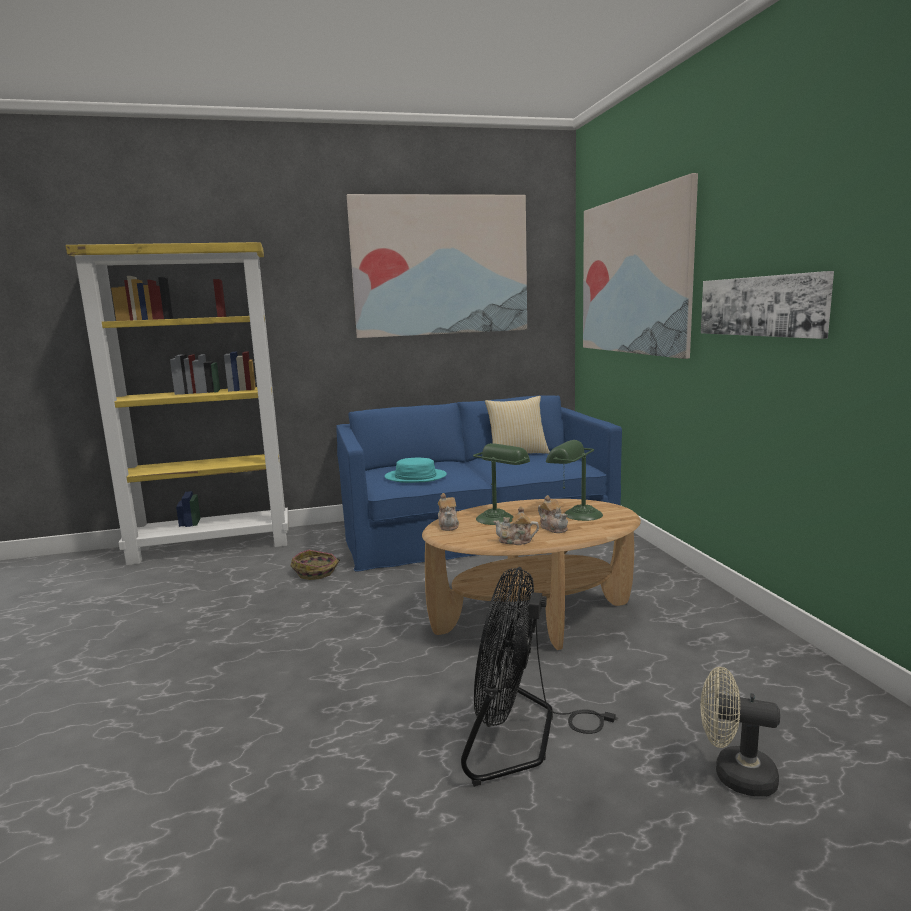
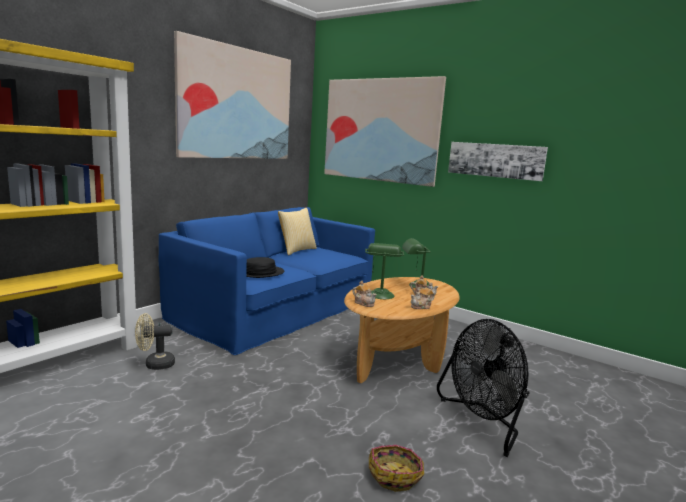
camera: 40 degrees left, 0 degrees up
(316, 572) = (203, 362): basket -> basket (395, 475)
(415, 477) = (259, 273): turquoise hat -> black hat
(734, 775) = (580, 407): beige fan -> beige fan (155, 364)

